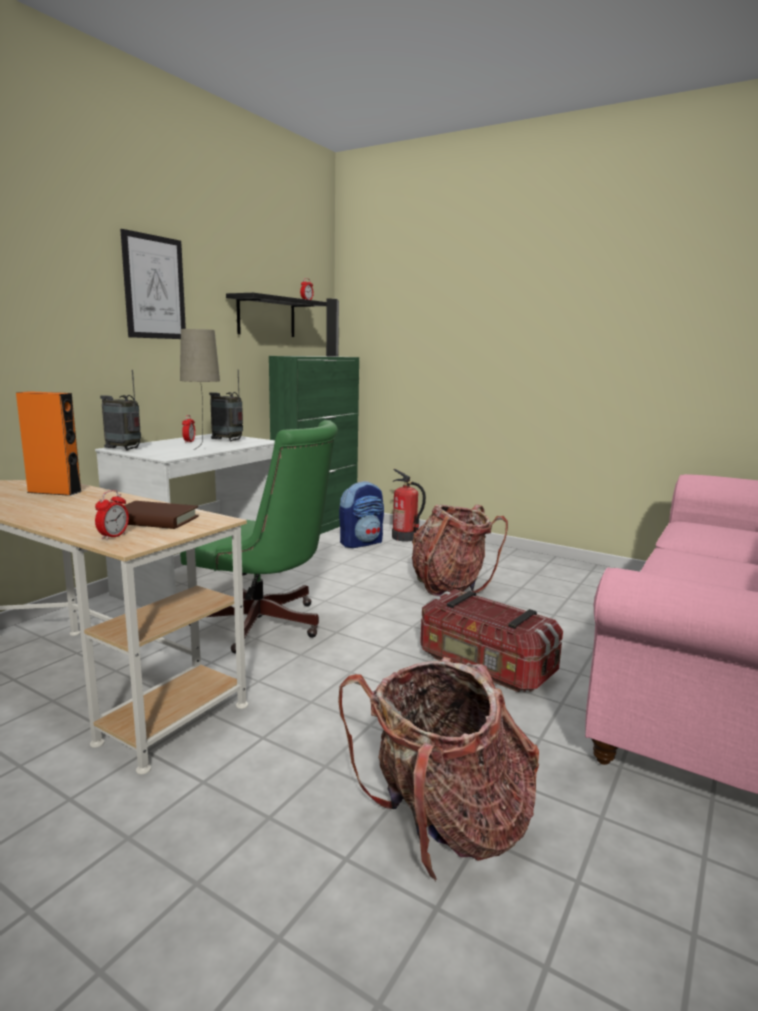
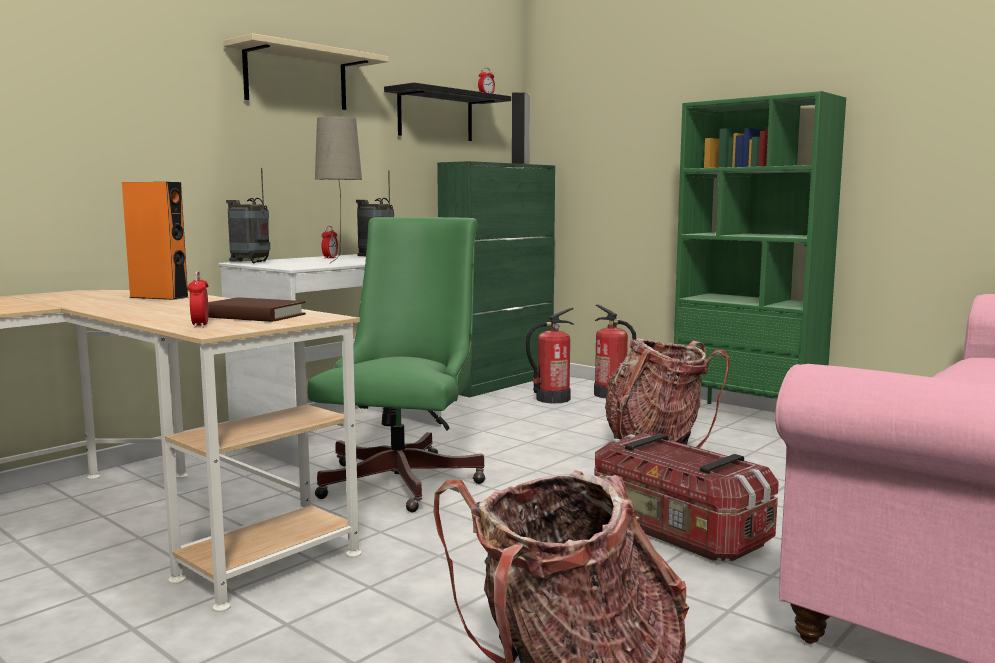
camera: 10 degrees right, 5 degrees down
(113, 536) = (200, 325): alarm clock -> alarm clock turned 135 degrees clockwise
(154, 287) = (296, 78): picture -> beige shelf
(266, 626) = (406, 478): green office chair -> green office chair turned 105 degrees counterclockwise
(361, 543) = (552, 399): backpack -> fire extinguisher
(508, 555) = (747, 416): none -> green bookcase

